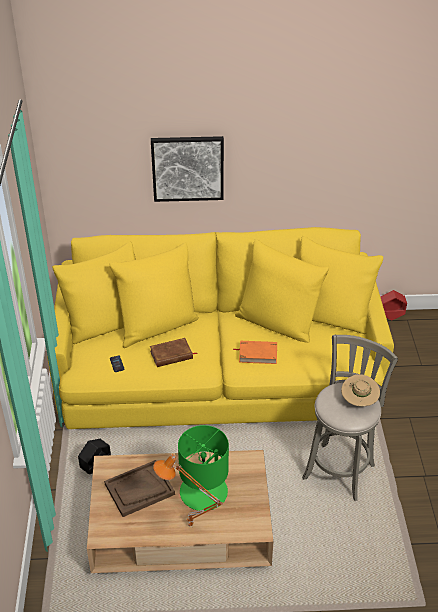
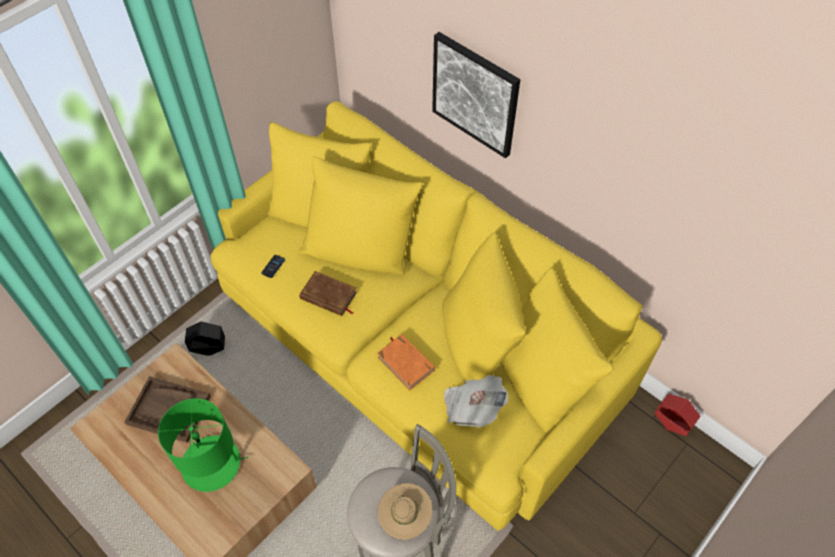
camera: 45 degrees right, 15 degrees up
(189, 528) = (158, 488): orange table lamp -> none
(316, 348) = (472, 407): none -> newspaper

